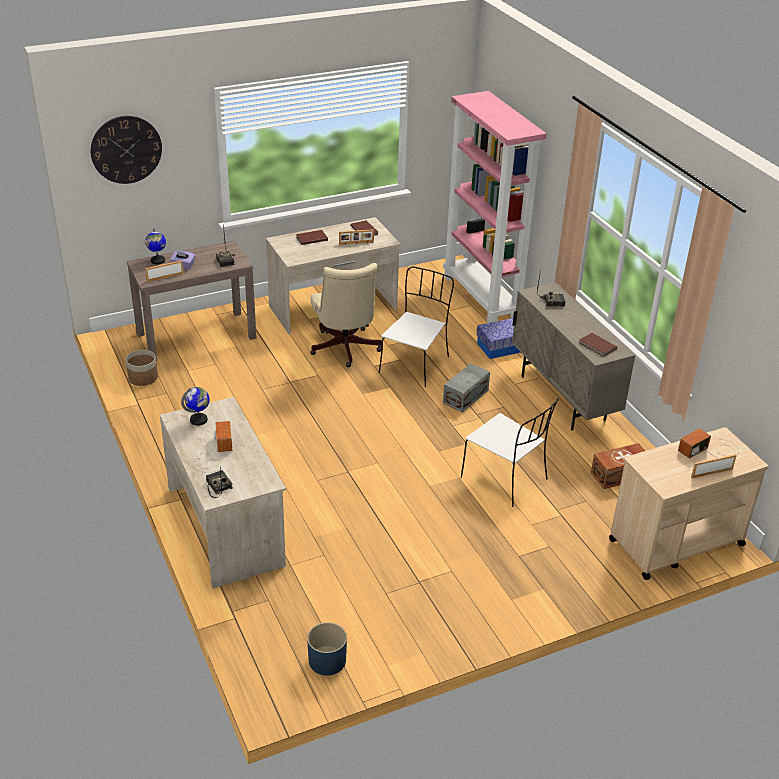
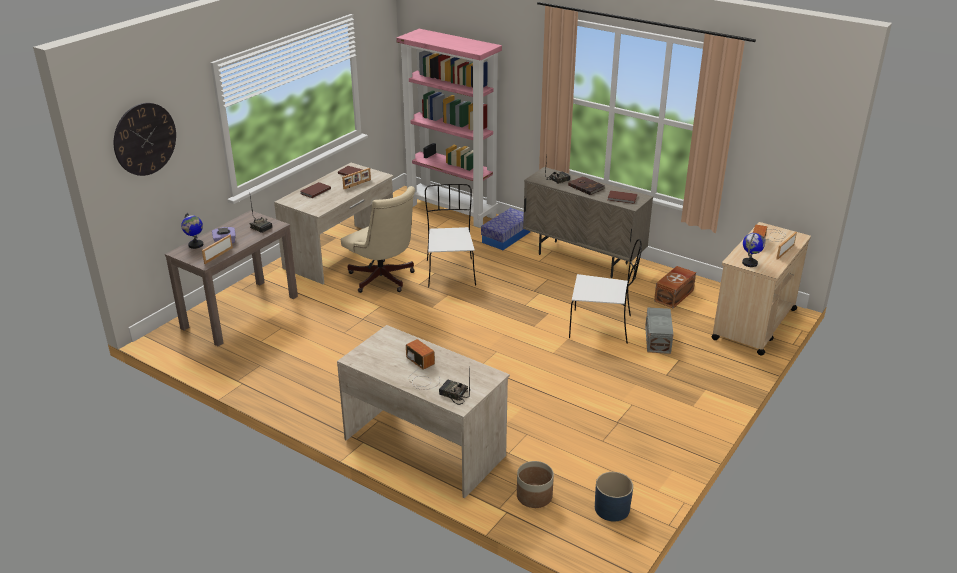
camera: 30 degrees left, 5 degrees down
(143, 378) = (225, 361): planter -> planter (534, 496)
(199, 420) = (377, 352): globe -> globe (750, 263)
(466, 396) = (513, 281): grey storage box -> grey storage box (658, 339)
(573, 319) = (586, 187): none -> brown book

